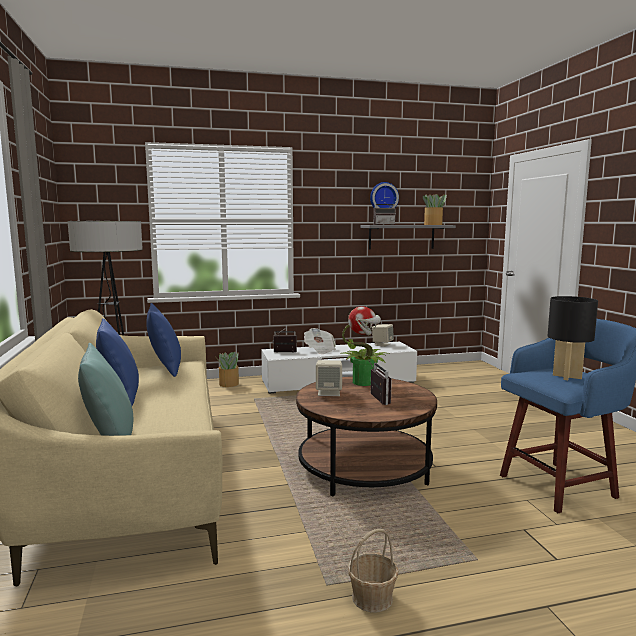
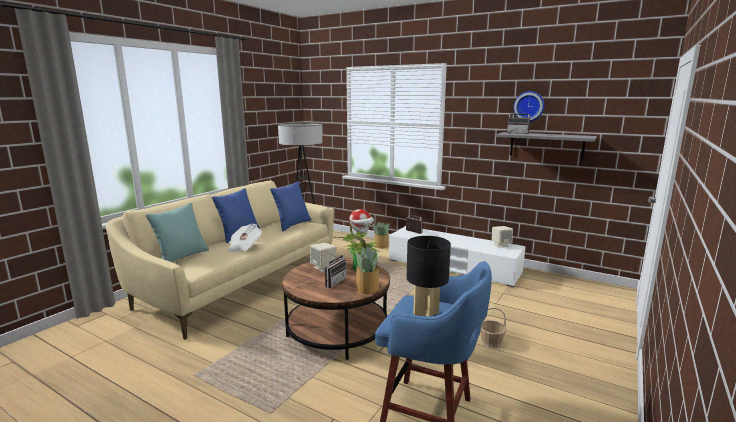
camera: 45 degrees right, 5 degrees up
(319, 350) = (440, 236): newspaper -> newspaper (244, 247)
(372, 597) = (195, 393): basket -> basket (491, 342)
(433, 224) = (575, 136): potted plant -> potted plant (367, 288)

